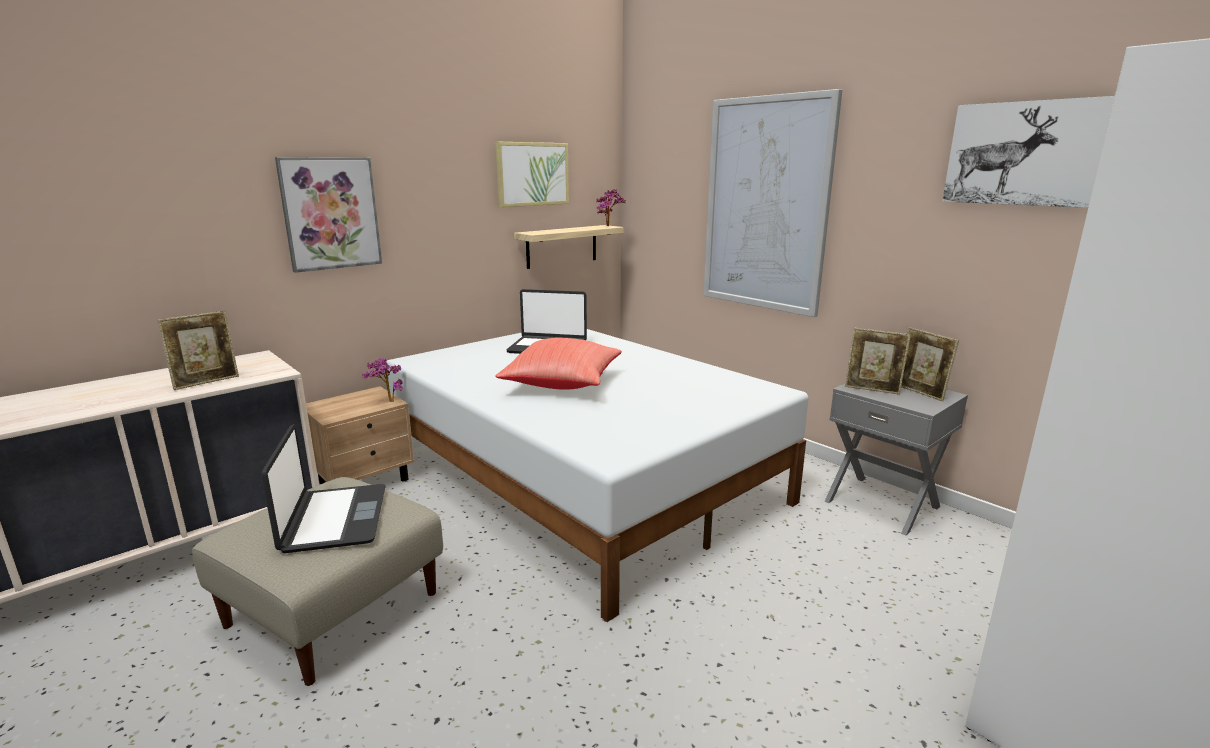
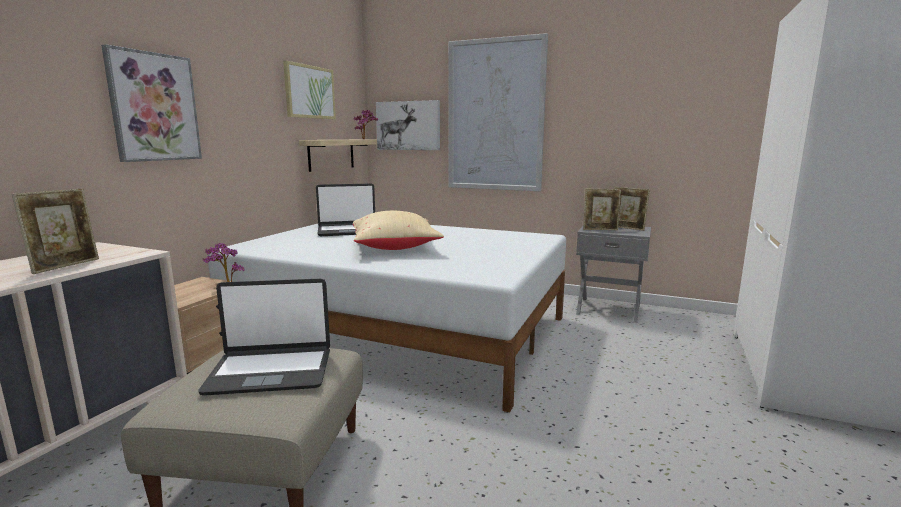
camera: 25 degrees left, 5 degrees down
(334, 519) = (271, 371): laptop -> laptop turned 120 degrees clockwise
(563, 384) = (395, 247): red pillow -> beige pillow
(1029, 153) = (672, 72): picture -> picture (408, 125)

